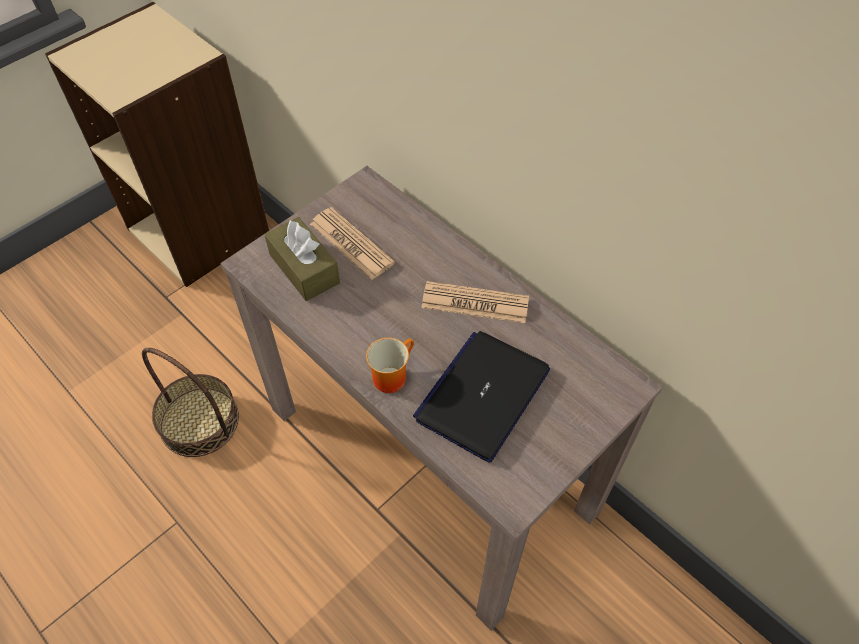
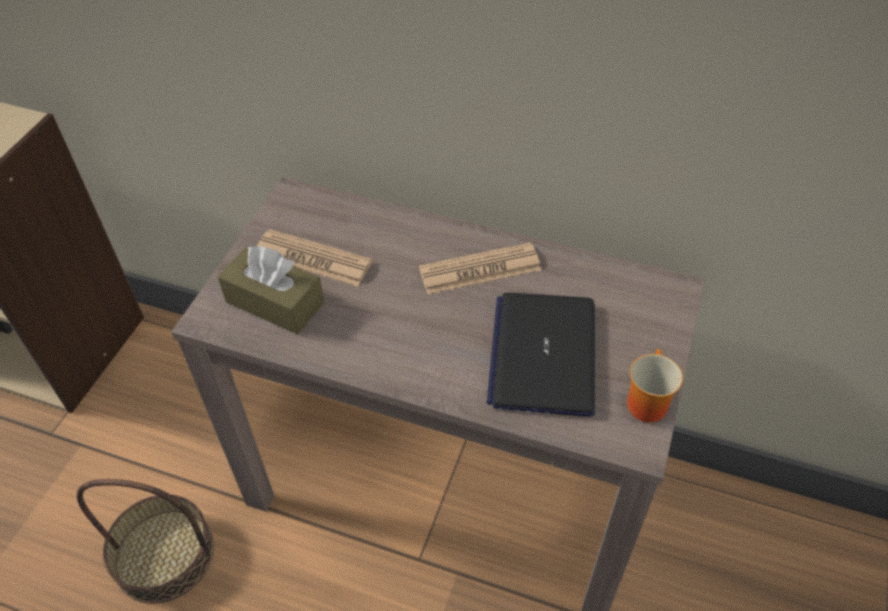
camera: 25 degrees left, 5 degrees down
(390, 374) = (436, 372): mug -> mug (644, 400)

